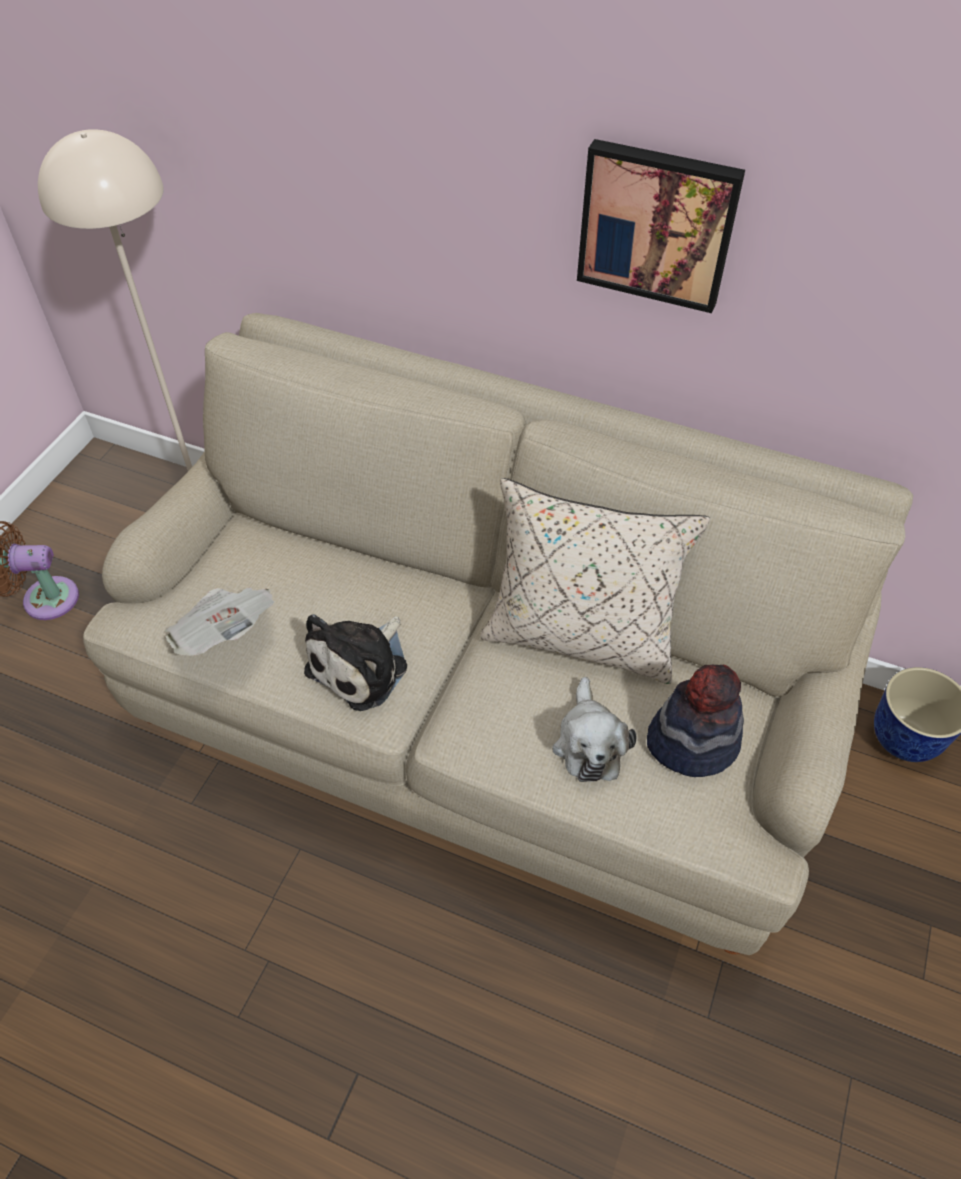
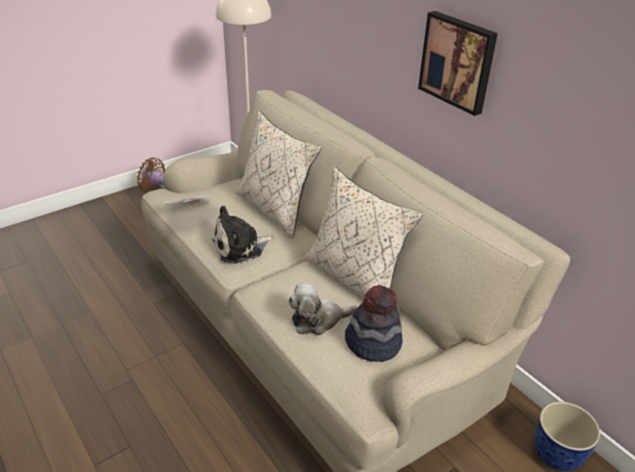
camera: 30 degrees right, 15 degrees down
(358, 561) = (275, 210): none -> beige pillow
(589, 743) = (318, 320): plush toy -> plush toy turned 45 degrees clockwise

